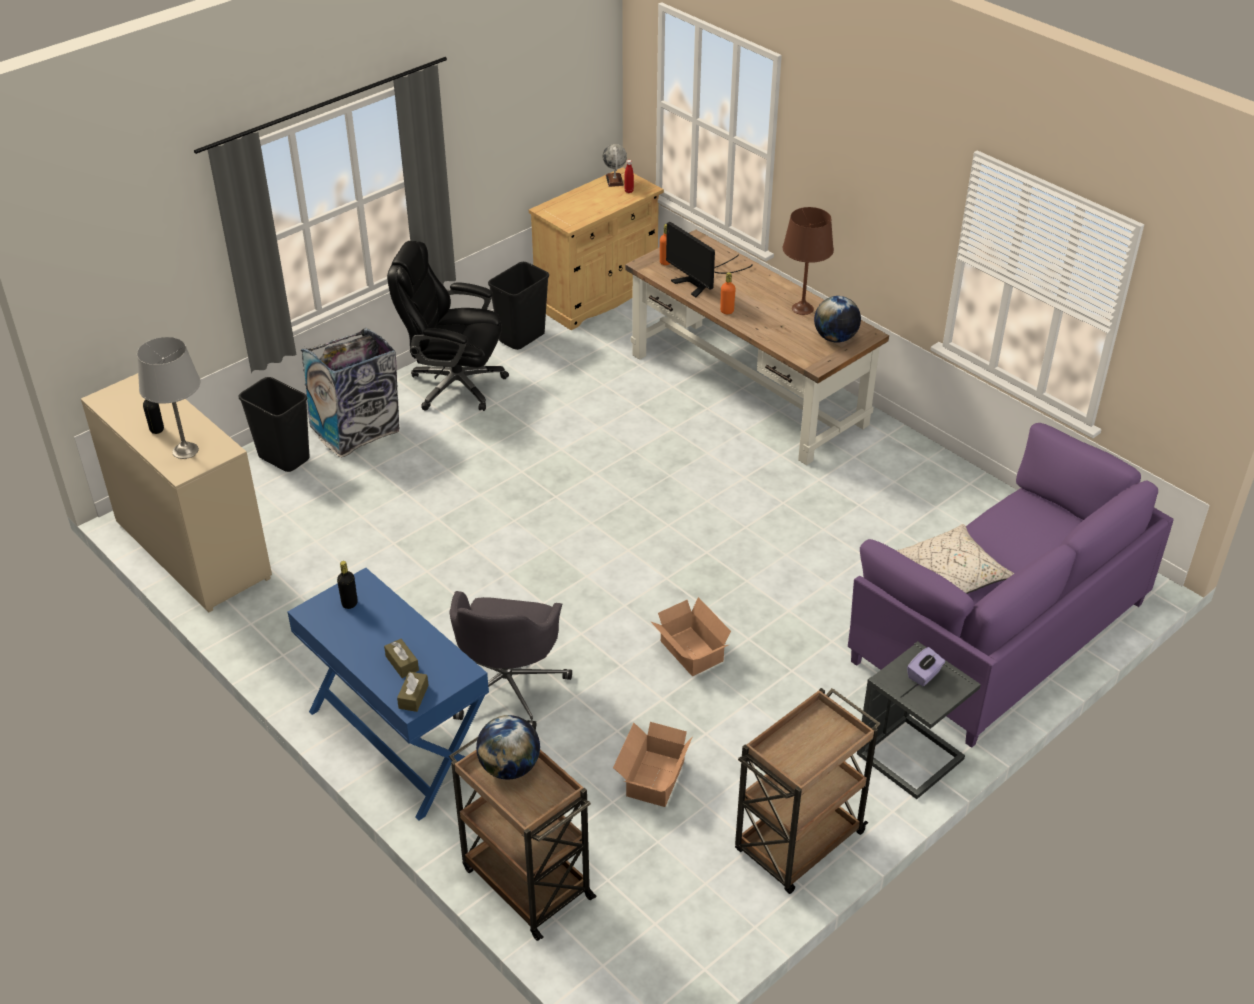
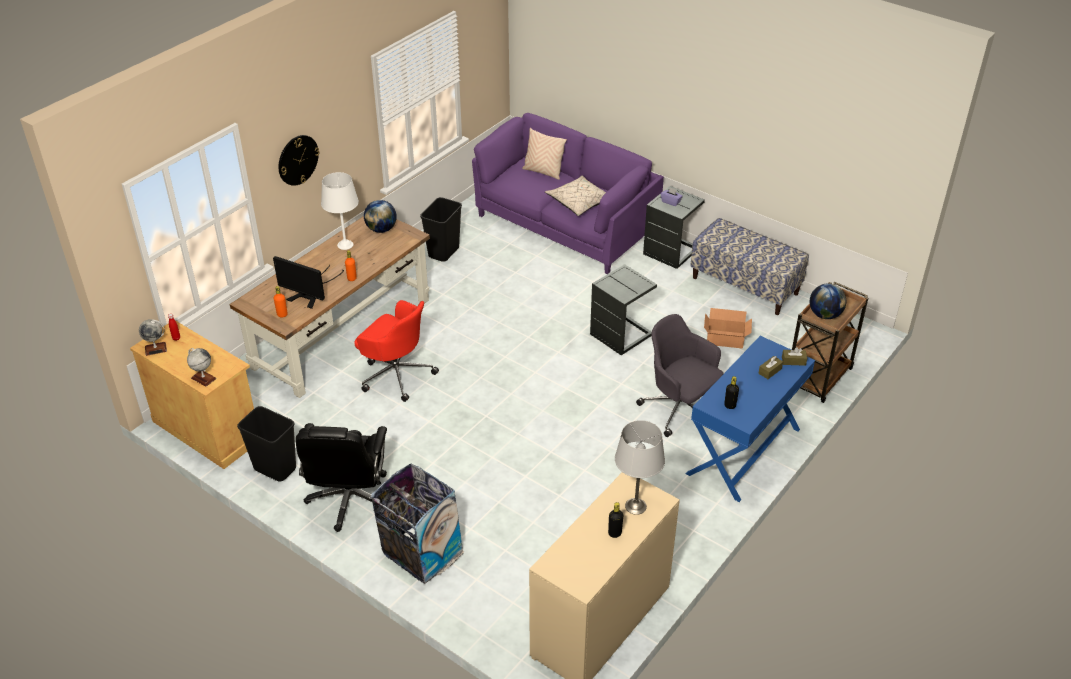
camera: 100 degrees left, 0 degrees up
(283, 458) = (469, 594): black trash can -> black trash can (444, 252)
(508, 687) = (679, 409): grey office chair -> grey office chair turned 135 degrees counterclockwise
(555, 207) = (203, 378): none -> globe
(656, 428) = (396, 374): none -> red office chair
(690, 653) = (622, 335): cardboard box -> grey side table
(701, 281) = (310, 294): monitor -> monitor turned 75 degrees clockwise
(798, 844) = (745, 285): brown cart -> bench
(803, 309) = (345, 245): brown table lamp -> white table lamp
(836, 175) = (298, 160): none -> wall clock
(1048, 545) = (543, 172): none -> beige pillow

